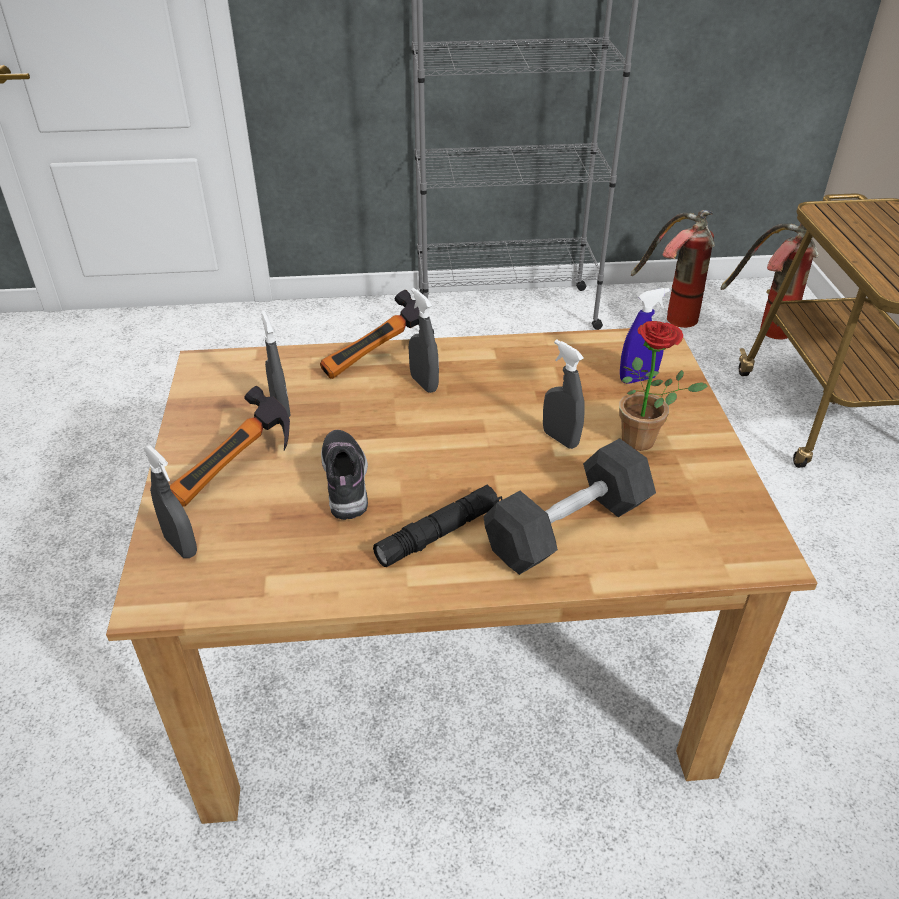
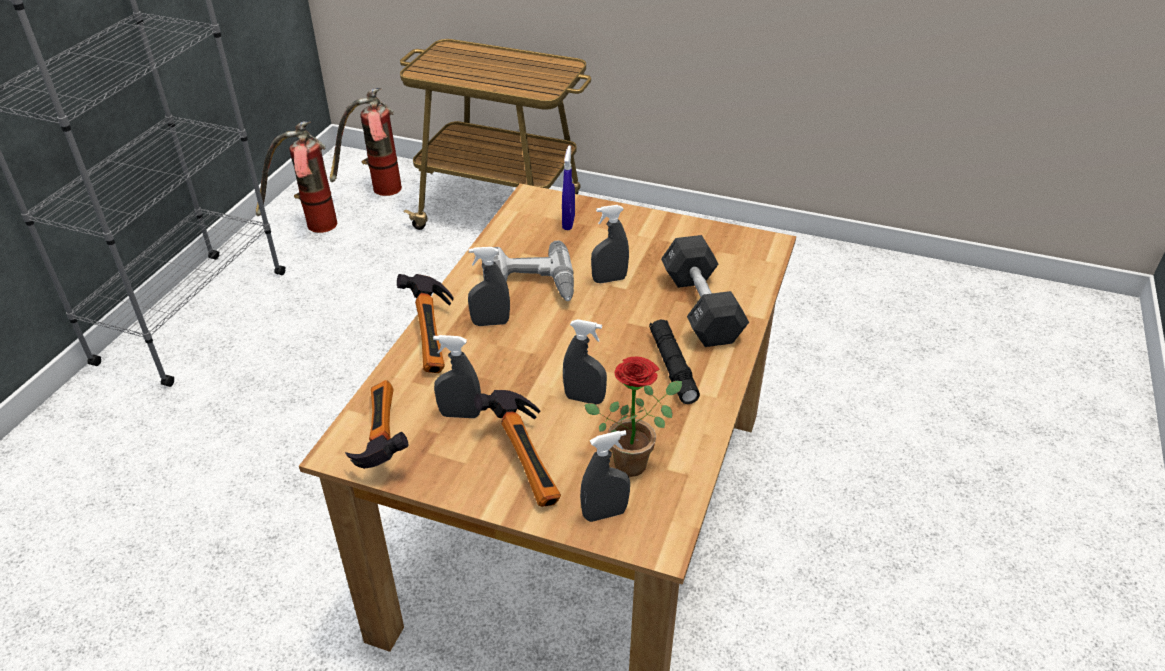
camera: 65 degrees left, 0 degrees up
(227, 375) = (376, 439): none -> hammer
(345, 481) = (584, 399): shoe -> grey spray bottle
(503, 387) = (529, 285): none -> power drill
(645, 441) = (638, 245): potted plant -> potted plant (635, 460)

